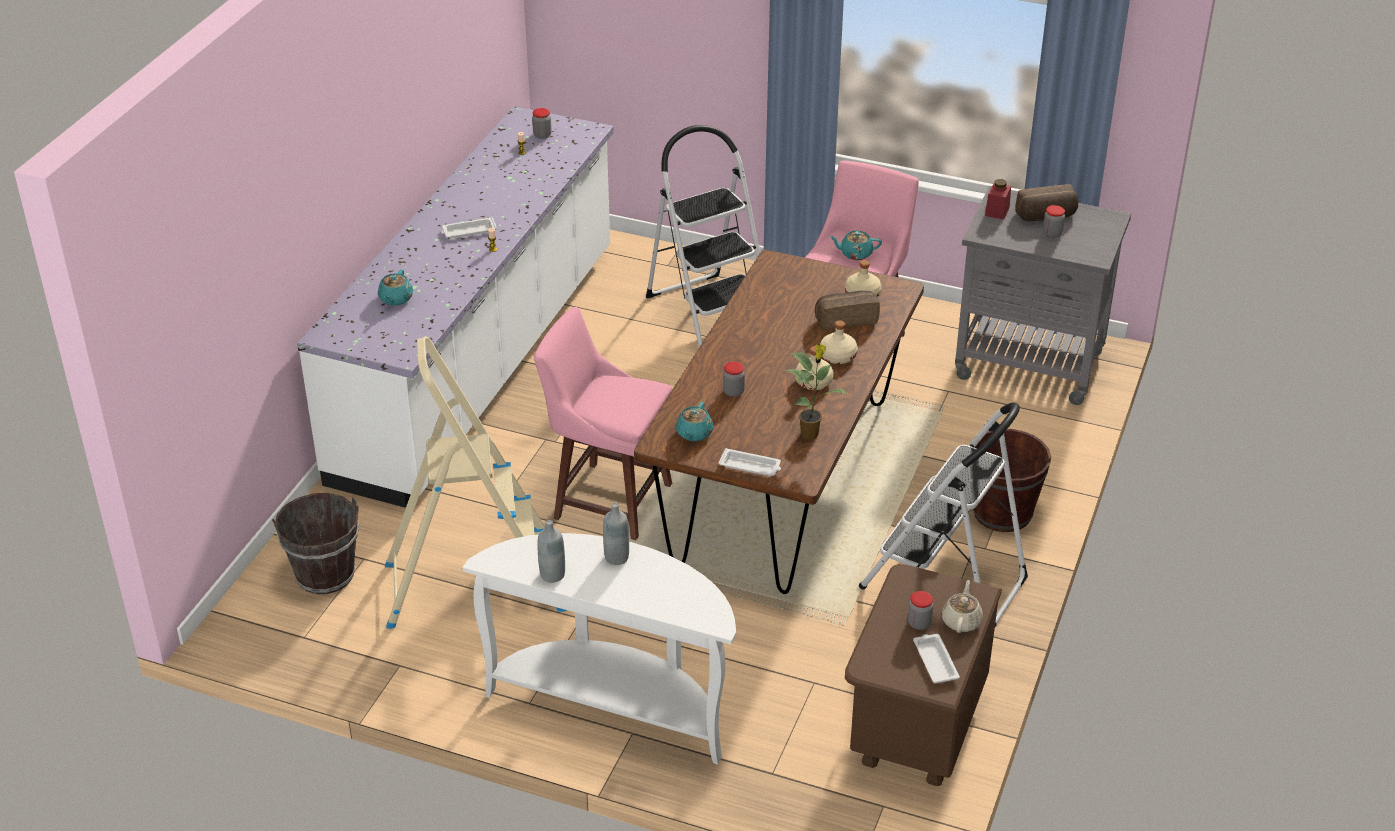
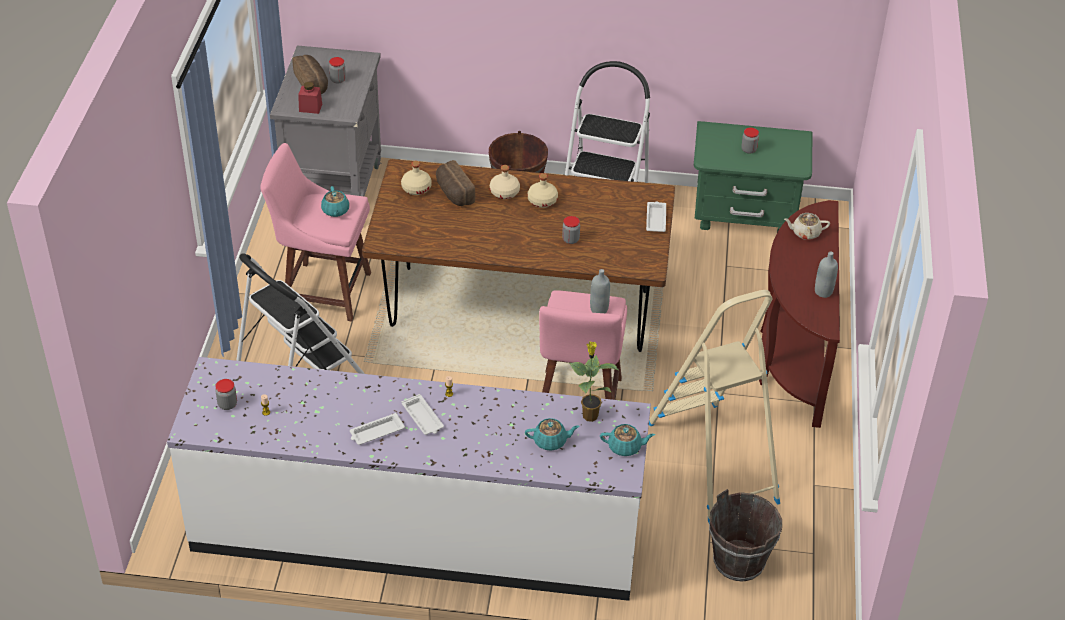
camera: 105 degrees left, 5 degrees up
(614, 704) = (793, 358): white console table -> brown console table
(616, 557) = (789, 264): grey bottle -> grey bottle (599, 309)
(694, 433) = (630, 252): turquoise teapot -> turquoise teapot (625, 447)
(811, 433) = (605, 195): potted plant -> potted plant (589, 415)
(912, 727) = (744, 219): brown nightstand -> green nightstand
(935, 661) = (778, 141): white tray -> white tray (376, 432)
(961, 621) = (737, 133): beige teapot -> beige teapot (805, 233)

